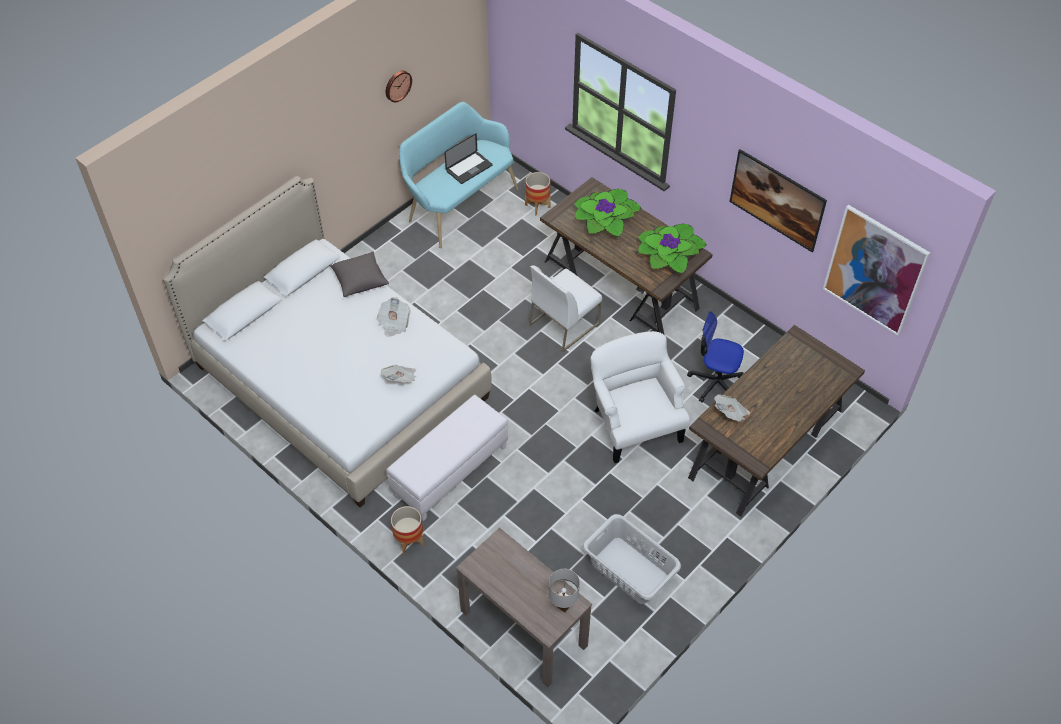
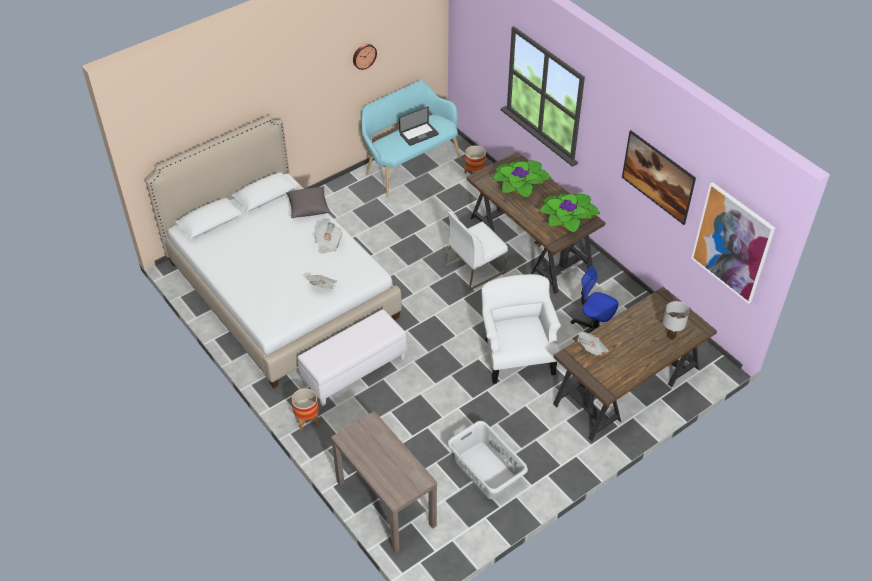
camera: 10 degrees right, 5 degrees down
(562, 607) = (411, 481): white table lamp -> white table lamp (670, 337)

